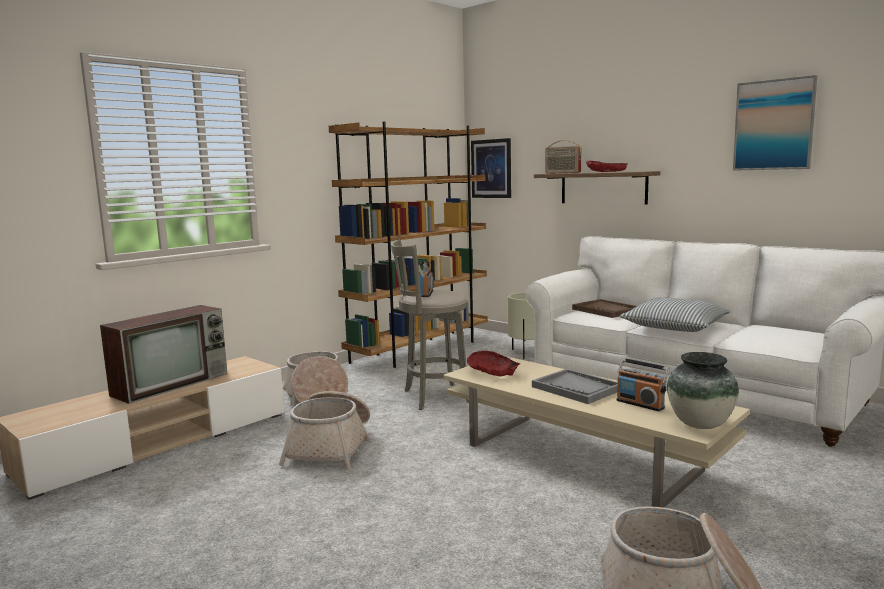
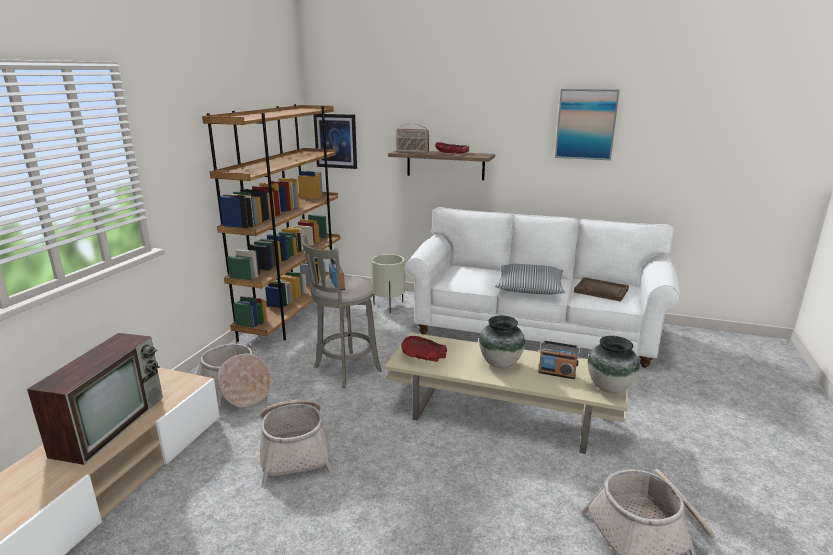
camera: 25 degrees left, 10 degrees up
(576, 388) = (500, 364): grey tray -> vase
(606, 310) = (469, 274): brown tray -> brown tray (601, 290)

